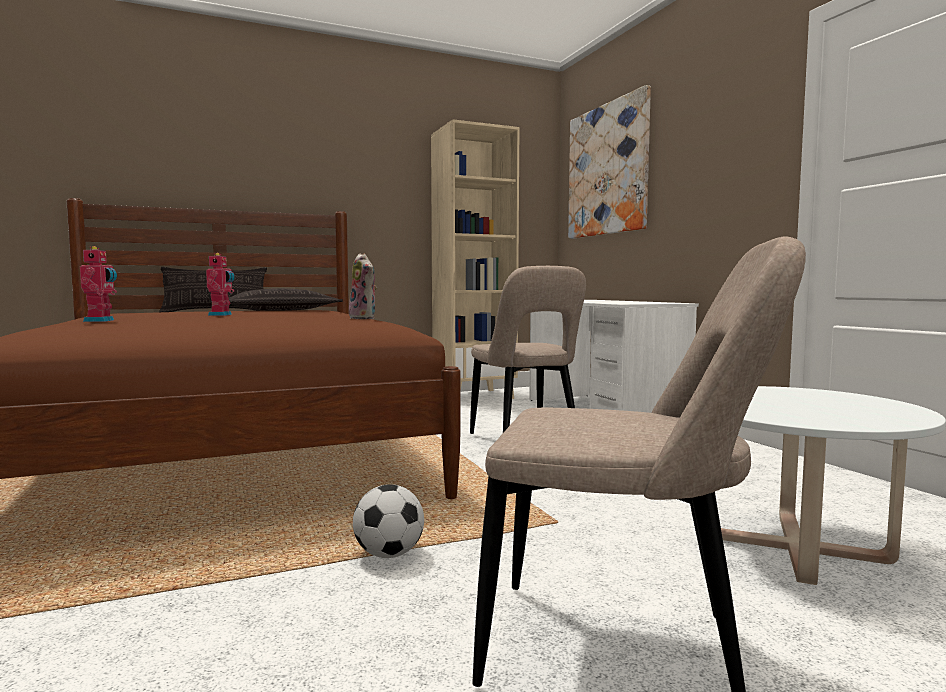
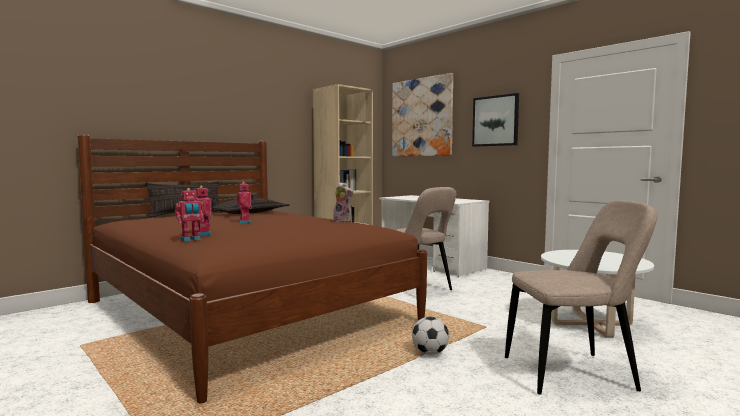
camera: 20 degrees left, 0 degrees up
(55, 325) = (190, 239): none -> toy robot
(712, 158) = (495, 121): none -> picture

